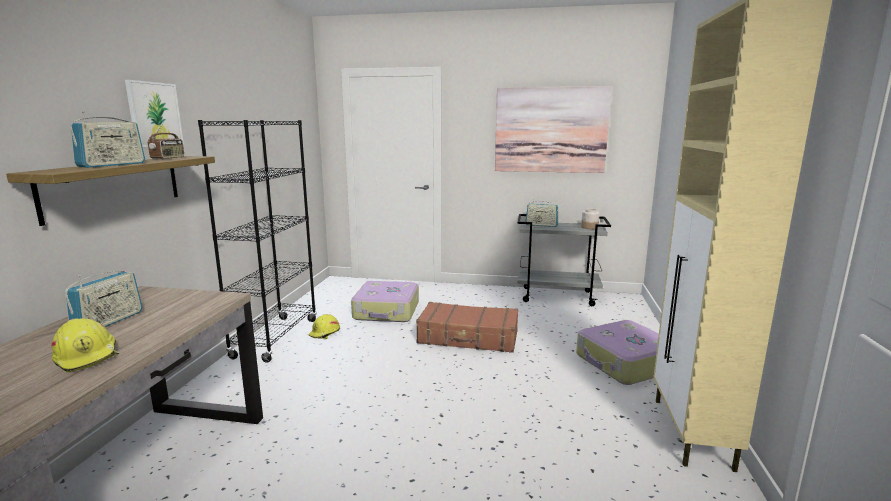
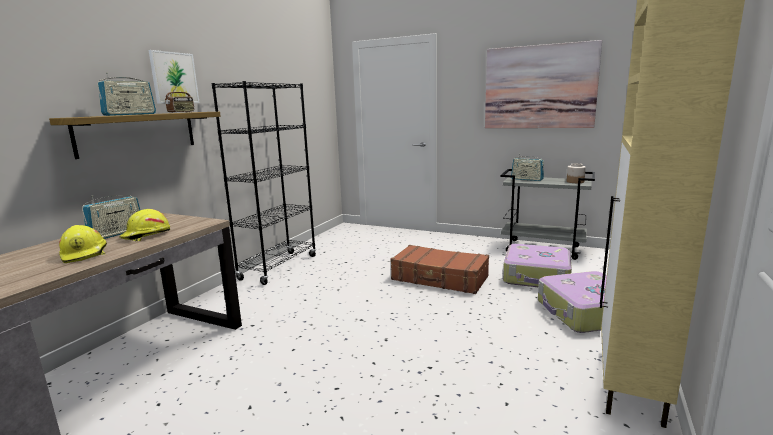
camera: 15 degrees right, 0 degrees up
(325, 333) = (318, 266): yellow hard hat -> yellow hard hat (146, 235)
(387, 311) = (377, 252): suitcase -> suitcase (537, 276)

